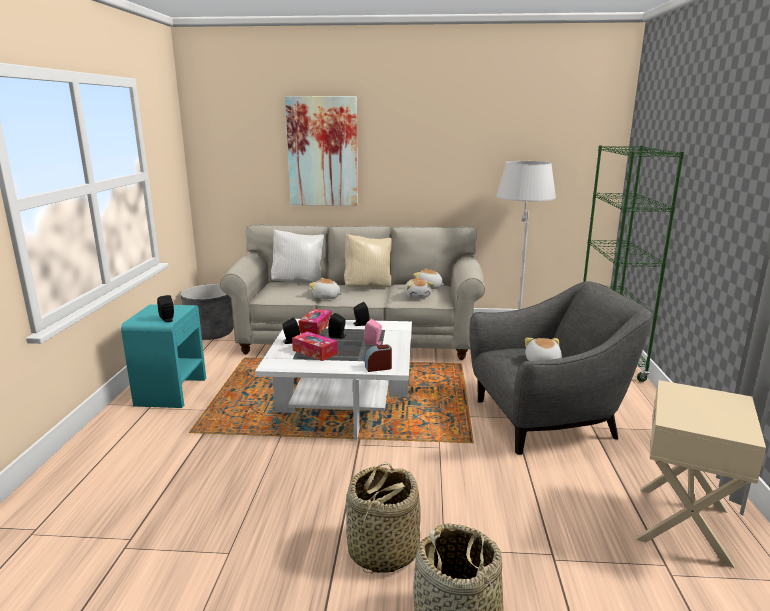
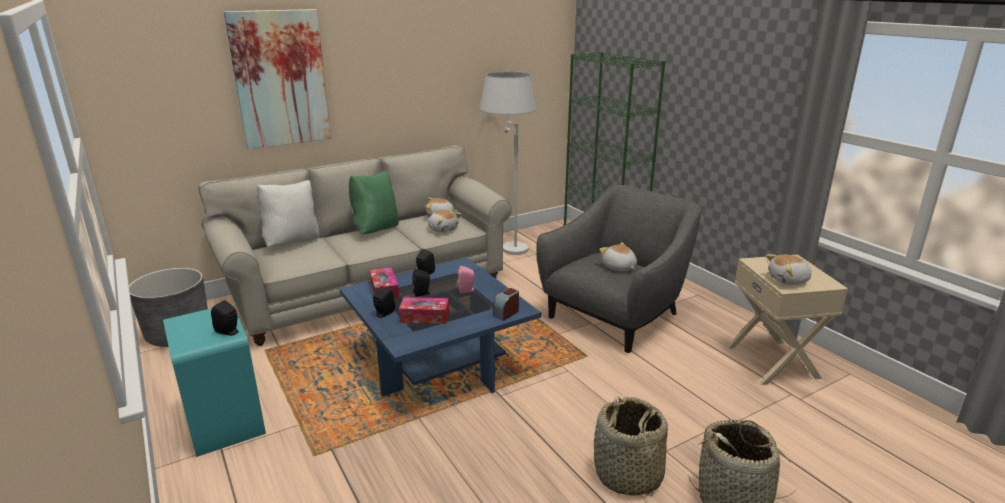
camera: 35 degrees left, 5 degrees up
(326, 297) = (348, 253): plush toy -> plush toy (788, 280)
(343, 404) = (439, 363): white coffee table -> blue coffee table
(368, 287) = (375, 230): beige pillow -> green pillow

